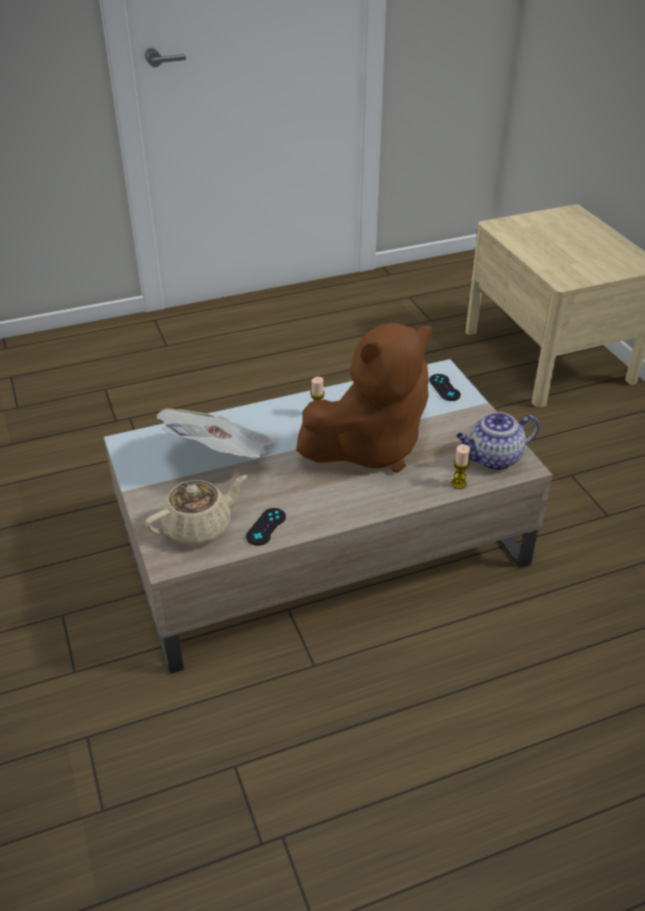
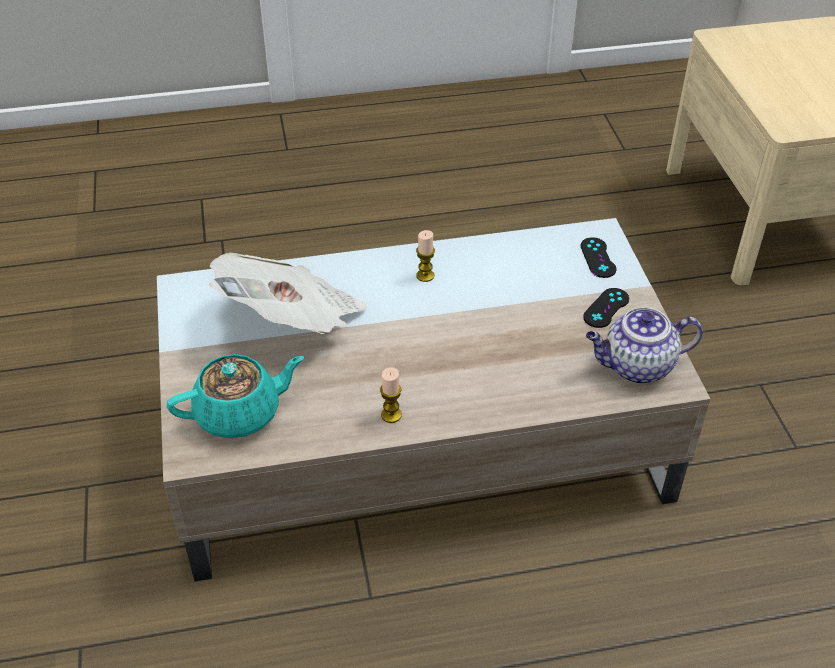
camera: 10 degrees right, 5 degrees up
(199, 527) = (240, 413): beige teapot -> turquoise teapot
(266, 527) = (322, 424): black game controller -> black game controller (606, 308)
(369, 447) = (479, 330): brown plush toy -> none
(458, 483) = (582, 396): candle -> candle (391, 415)

